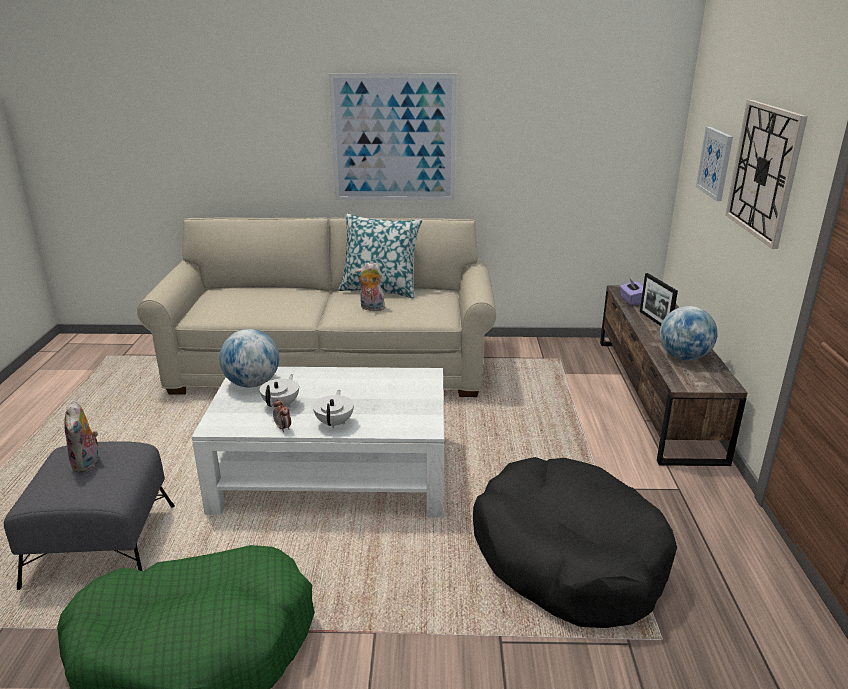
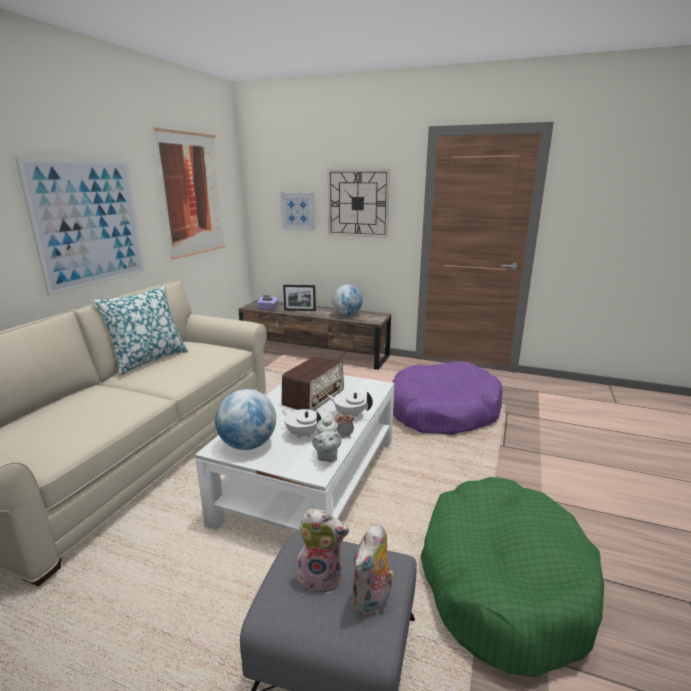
camera: 70 degrees left, 5 degrees down
(242, 426) = (327, 456): none -> grey teapot
(367, 393) = (314, 397): none -> radio
(371, 308) = (182, 368): plush toy -> plush toy (373, 601)
(563, 115) = (193, 194): none -> picture
(567, 557) = (442, 411): black dog bed -> purple dog bed

